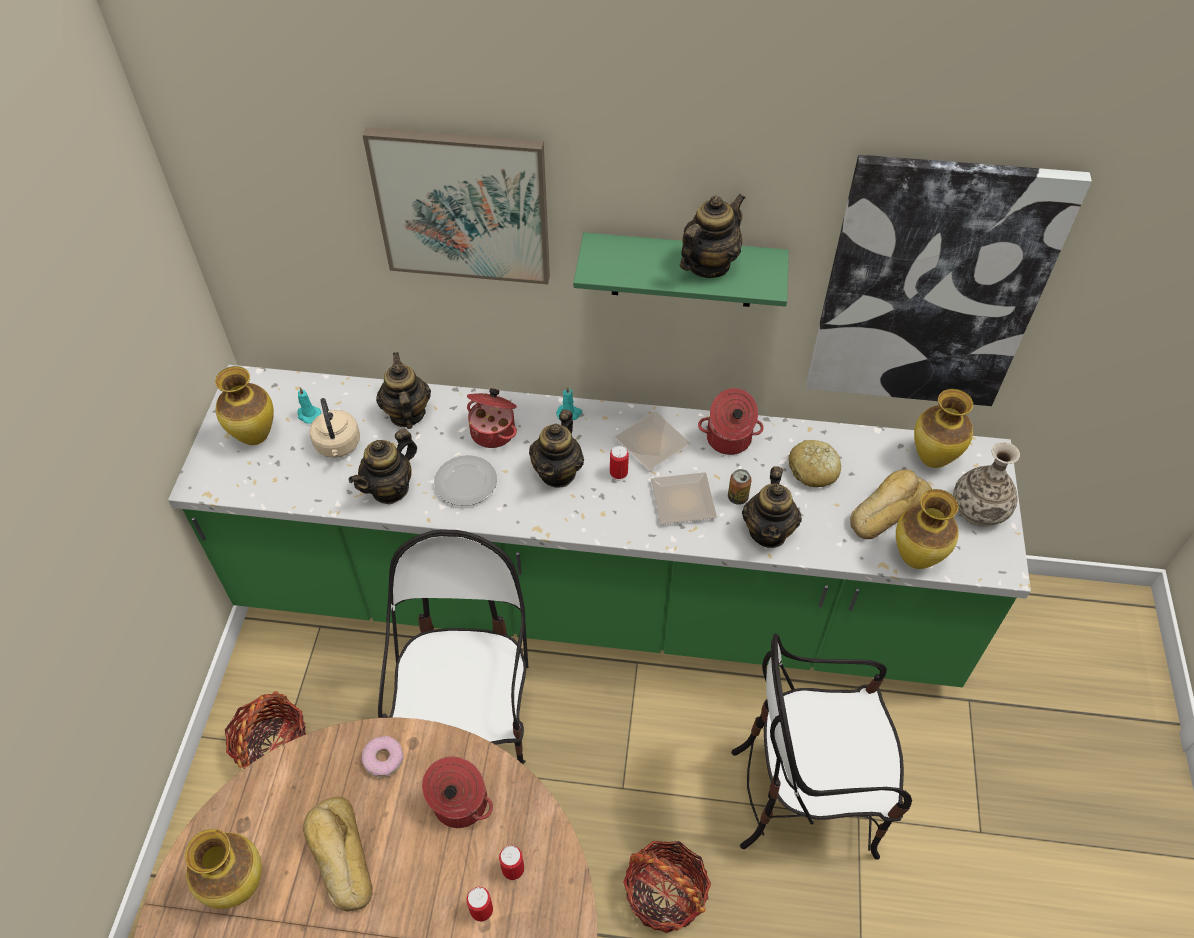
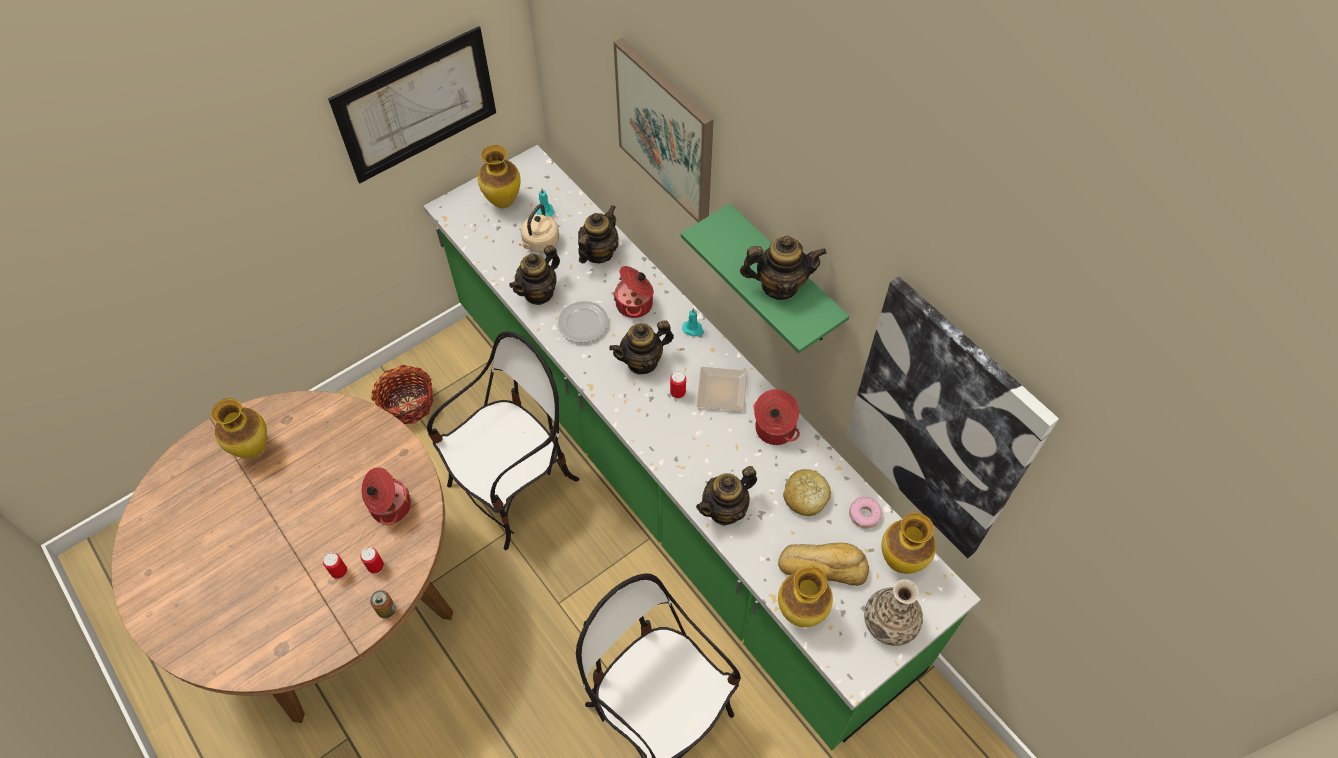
camera: 45 degrees right, 5 degrees up
(125, 366) = (417, 105): none -> picture
(339, 857) = (308, 479): bread -> none
(383, 759) = (380, 447): donut -> donut (864, 515)
(390, 488) = (539, 292): teapot -> teapot turned 45 degrees counterclockwise
(664, 894) = (514, 685): basket -> none
(680, 499) = (695, 441): plate -> none
(737, 497) = (733, 471): can -> can (386, 609)

